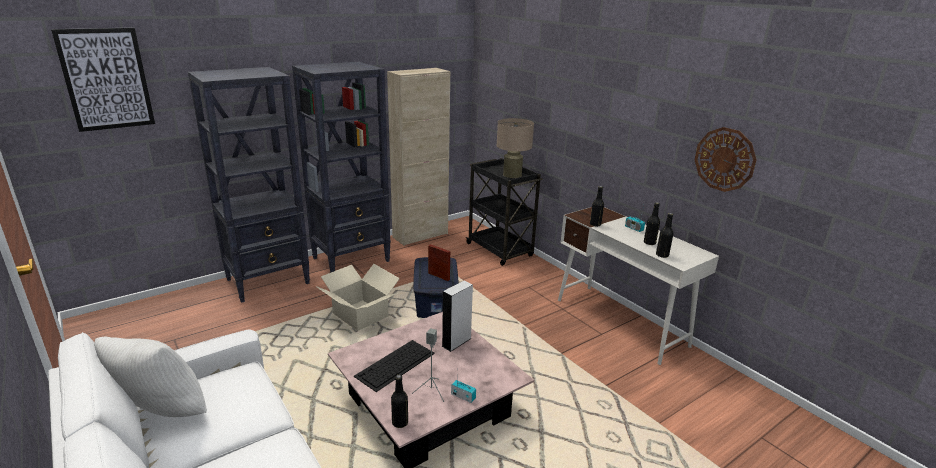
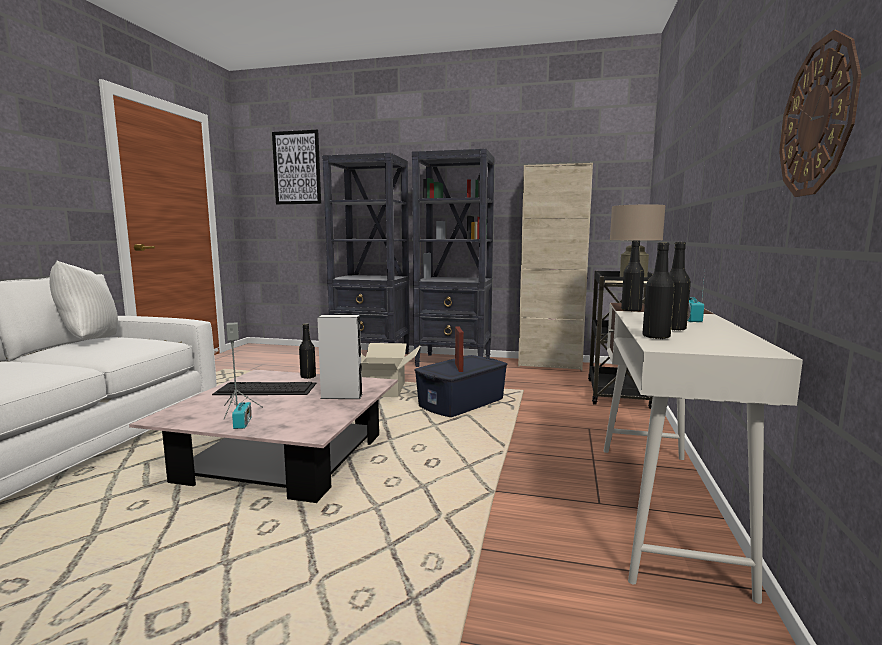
camera: 50 degrees right, 15 degrees down
(400, 423) = (169, 414): black bottle -> black bottle (308, 377)

